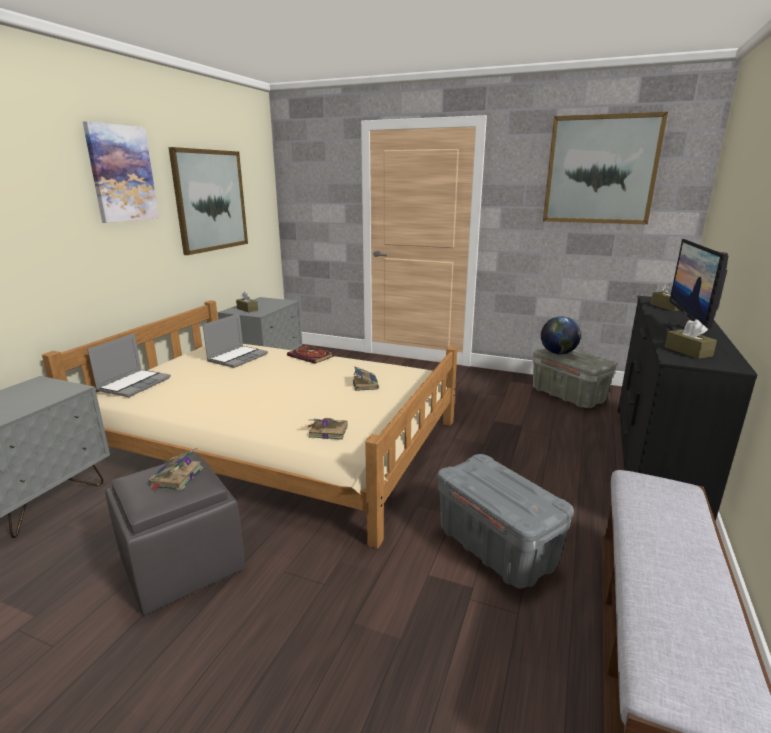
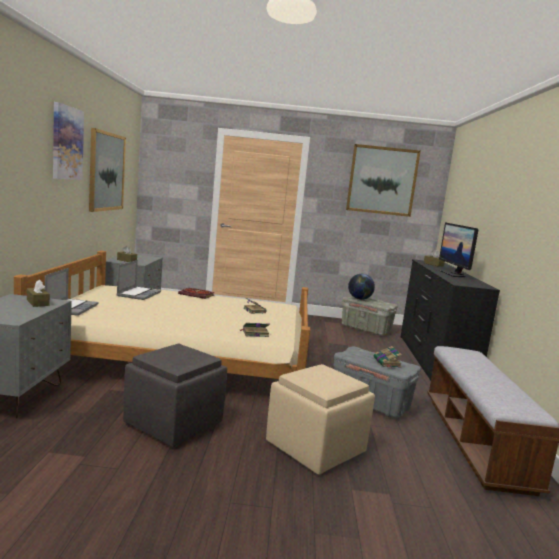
camera: 20 degrees left, 10 degrees down
(176, 477) = (183, 353): book -> book (387, 362)
(348, 643) = (315, 448): none -> beige ottoman
(688, 351) = (462, 281): brown tissue box -> brown tissue box (38, 302)

